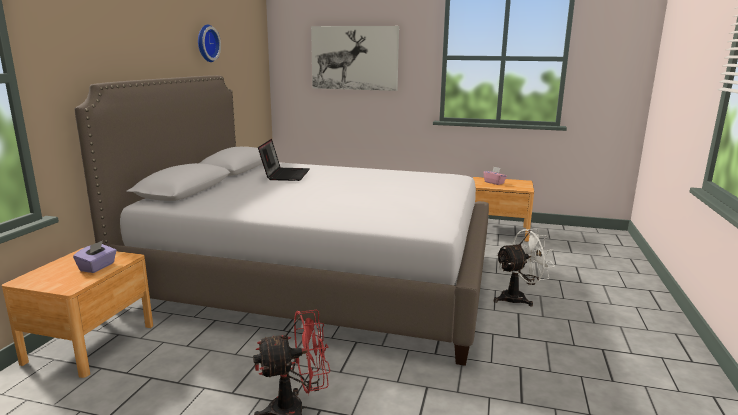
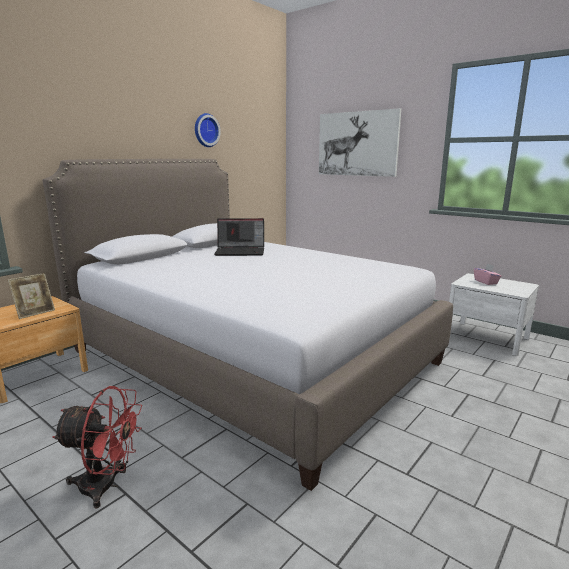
camera: 25 degrees right, 0 degrees up
(97, 267) = (35, 313): purple tissue box -> picture frame
(285, 175) = (241, 251): laptop -> laptop turned 60 degrees clockwise
(497, 231) = (486, 337): brown nightstand -> white nightstand
(518, 298) = (447, 423): white fan -> none

